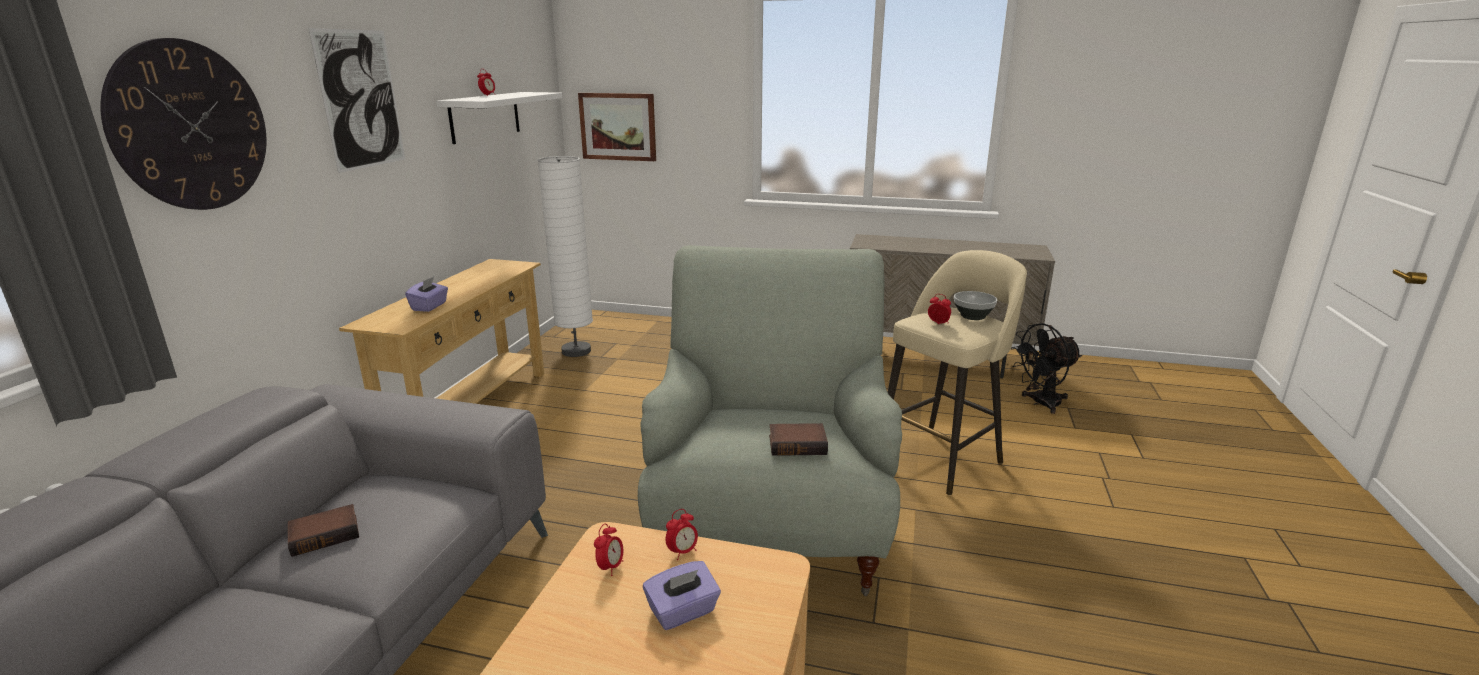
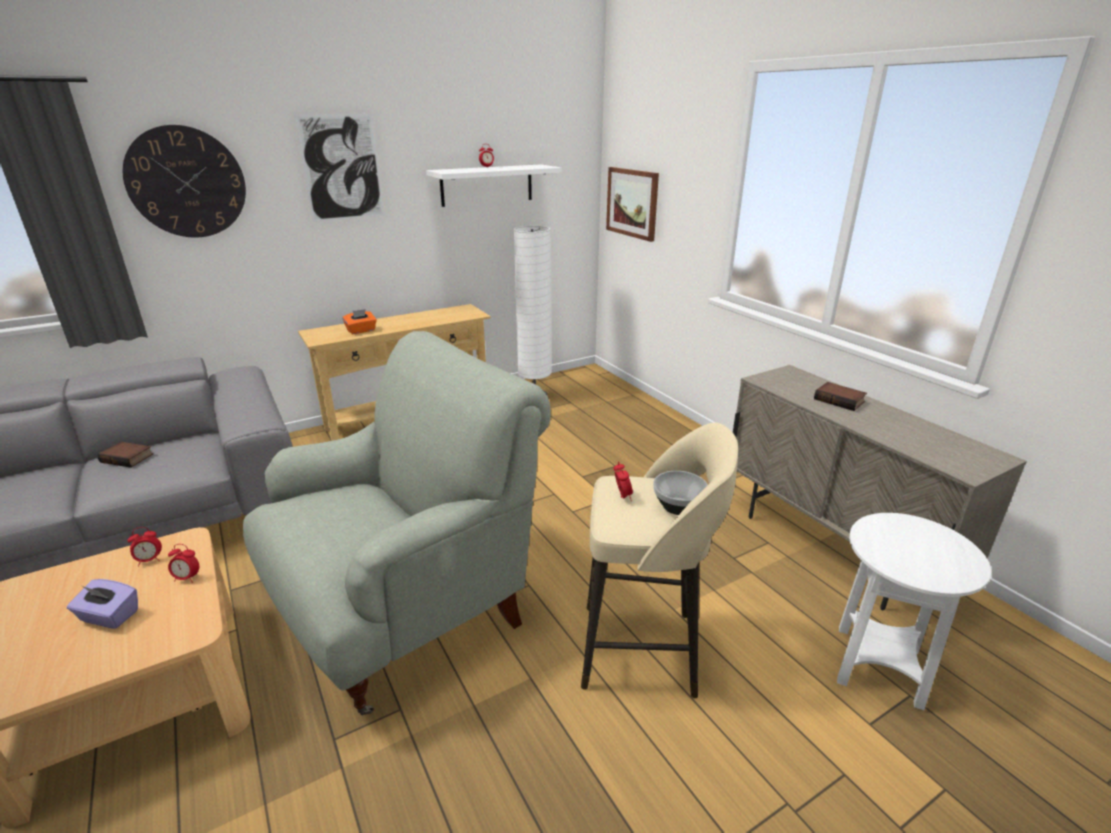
camera: 45 degrees right, 5 degrees up
(430, 306) = (361, 331): purple tissue box -> orange tissue box
(798, 444) = (314, 543): book -> book (840, 400)
(1040, 403) = (878, 667): black fan -> white side table

